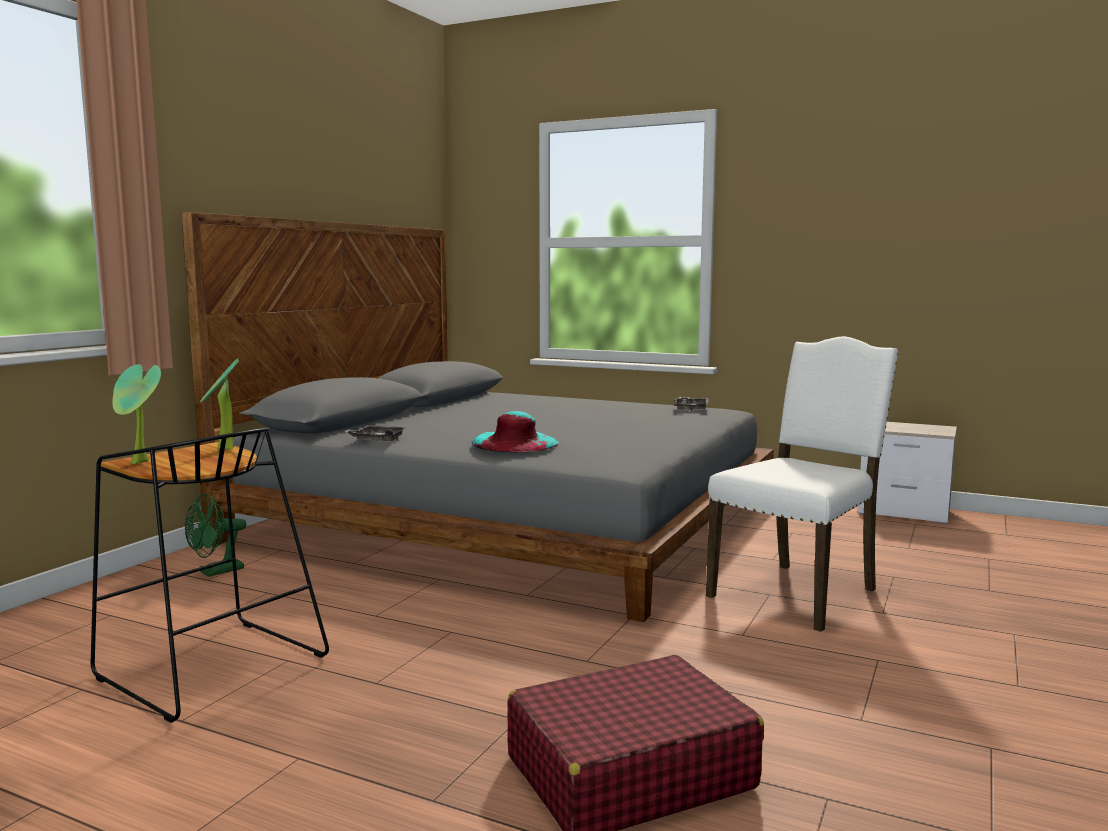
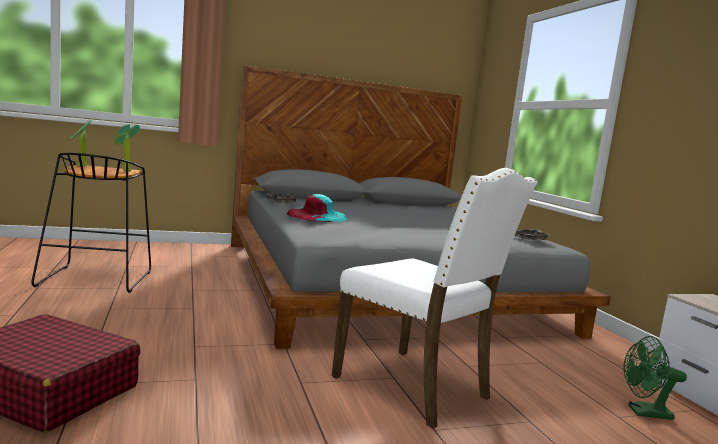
camera: 45 degrees right, 0 degrees up
(215, 572) = (201, 254): green fan -> green fan (644, 412)
(798, 592) = (415, 387): white chair -> white chair turned 45 degrees clockwise

